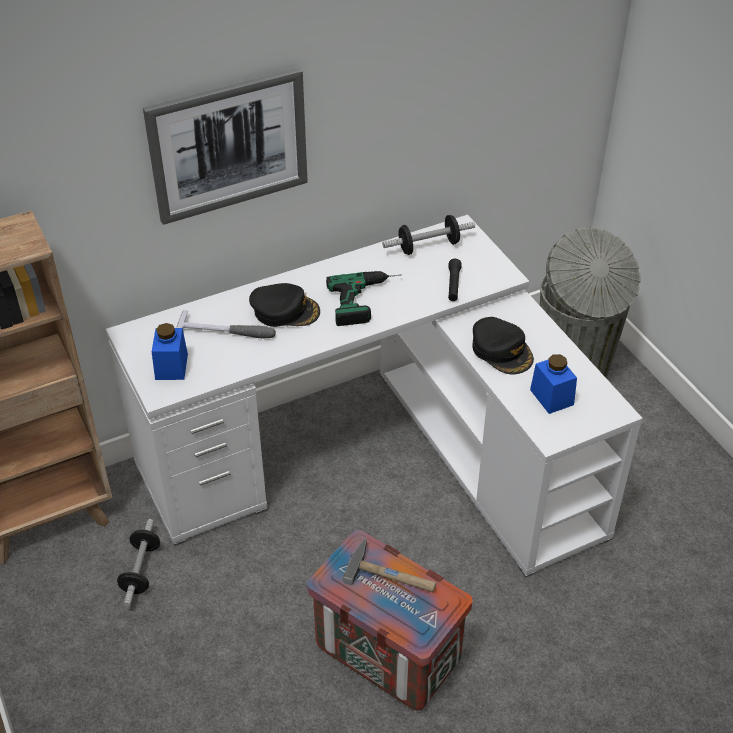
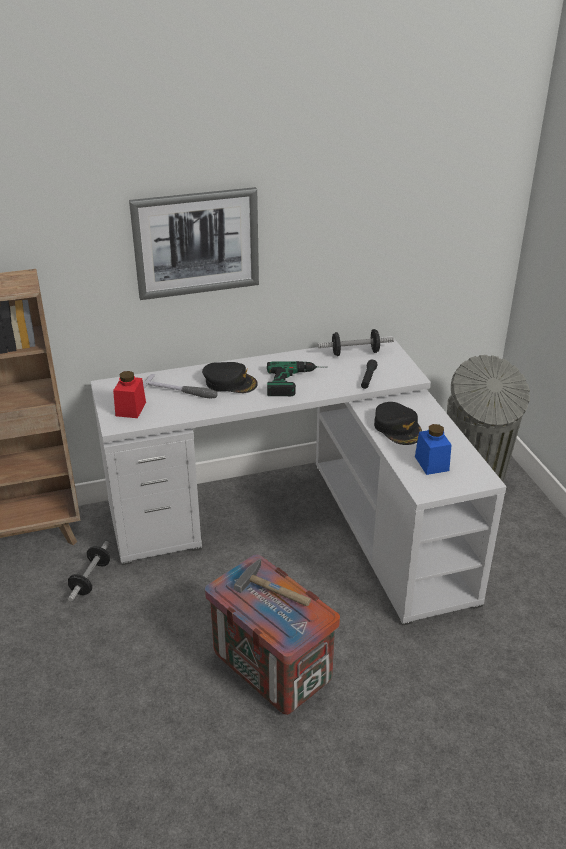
camera: 10 degrees right, 10 degrees down
(171, 367) = (130, 409): blue jar -> red jar

